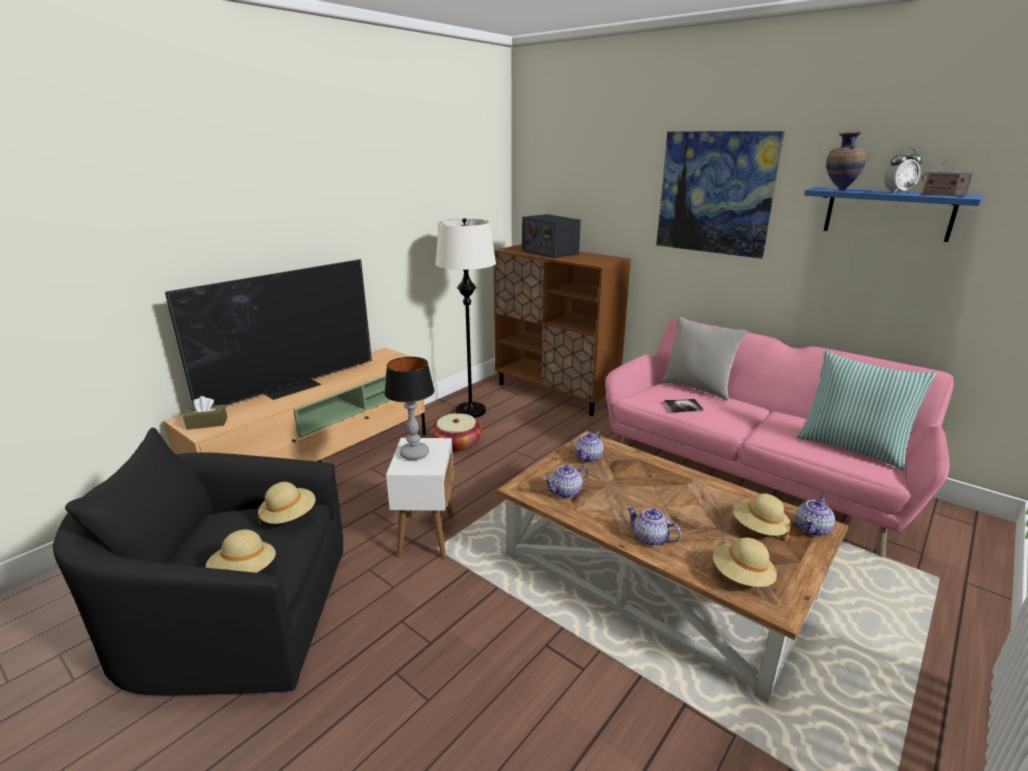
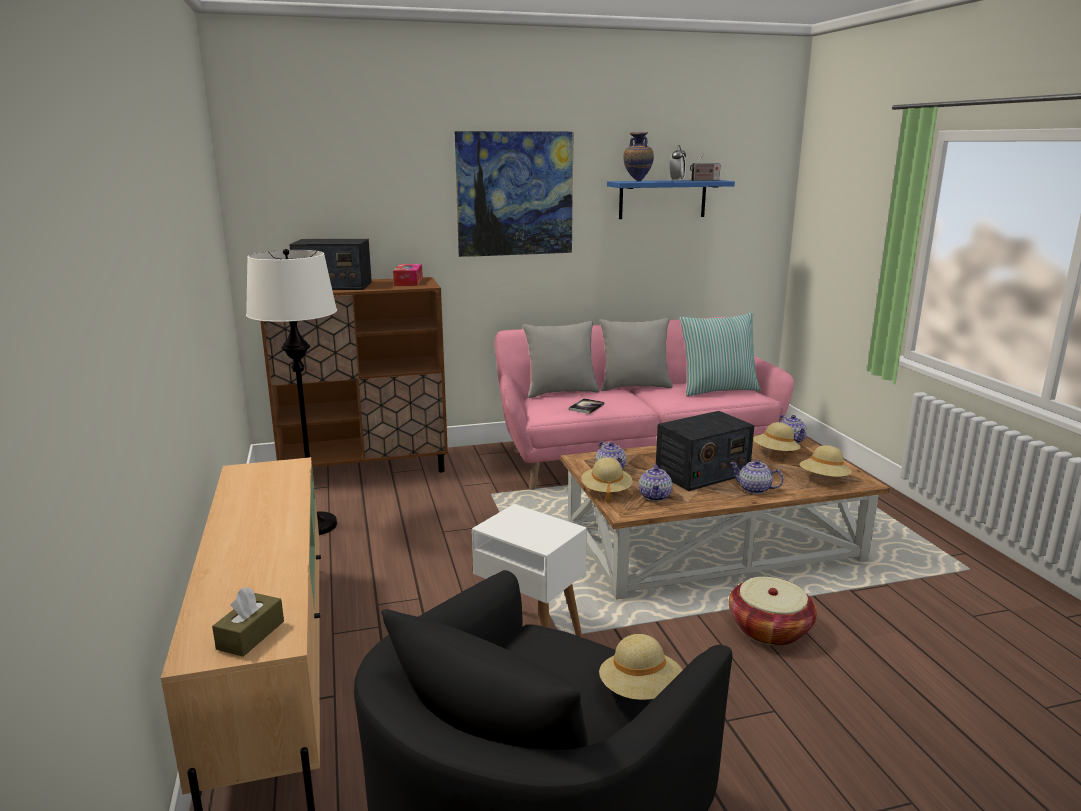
camera: 55 degrees left, 5 degrees down
(289, 516) = (551, 640): beige hat -> beige hat (606, 491)
(292, 387) = (238, 549): television -> none
(415, 454) = (523, 529): table lamp -> none
(457, 444) = (374, 558): basket -> basket (769, 629)
(600, 259) = (408, 282): none -> tissue box
(644, 500) = (702, 473): none -> radio
(650, 538) = (754, 489): teapot -> teapot turned 45 degrees clockwise
(775, 410) = (634, 386): none -> grey pillow

